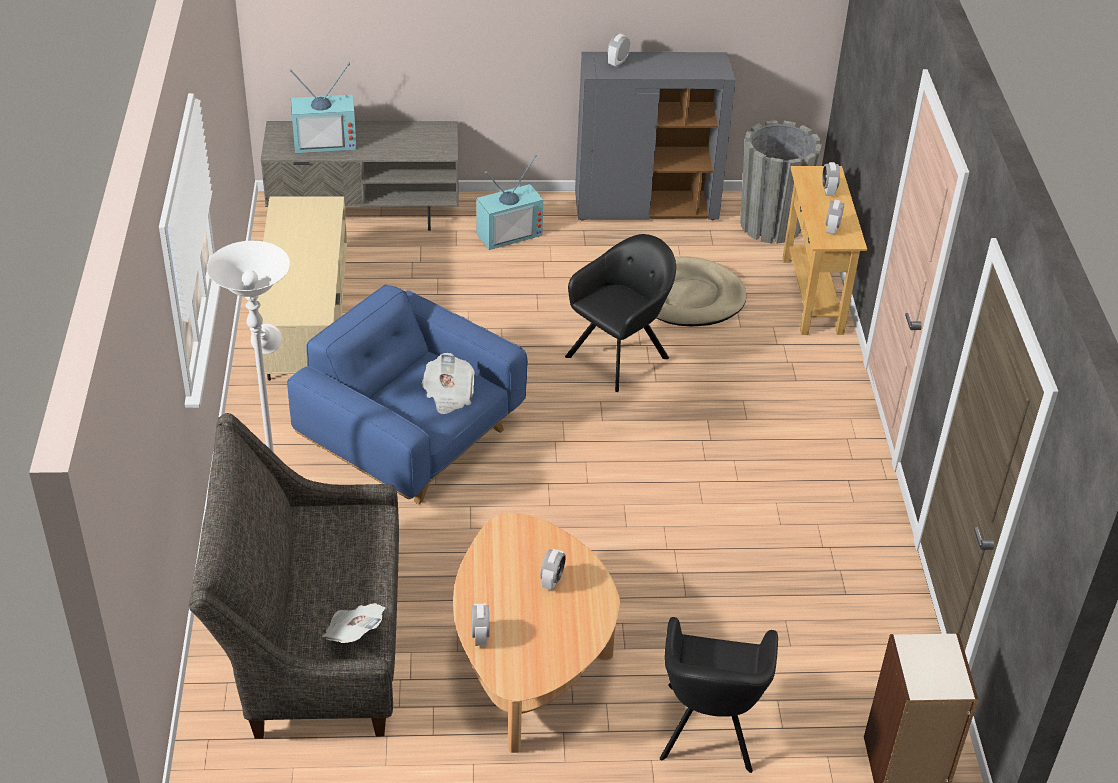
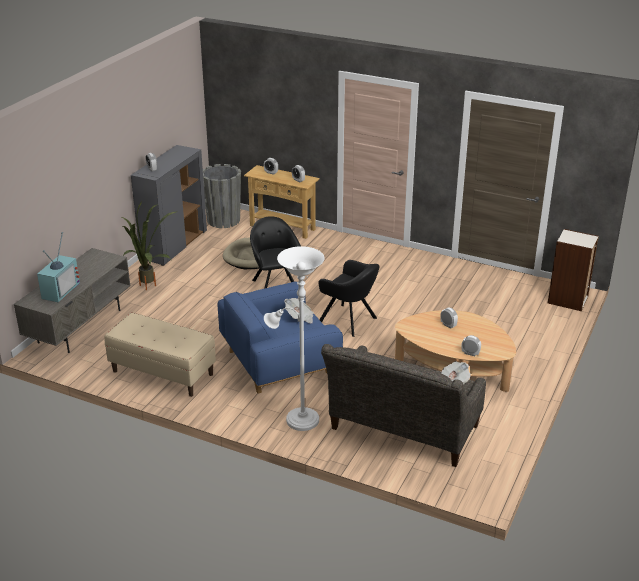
camera: 60 degrees left, 10 degrees down
(305, 332) = (162, 373): beige tv stand -> beige bench
(508, 232) = (149, 288): television -> potted plant
(709, 731) = (524, 337): black armchair -> black armchair (349, 321)

